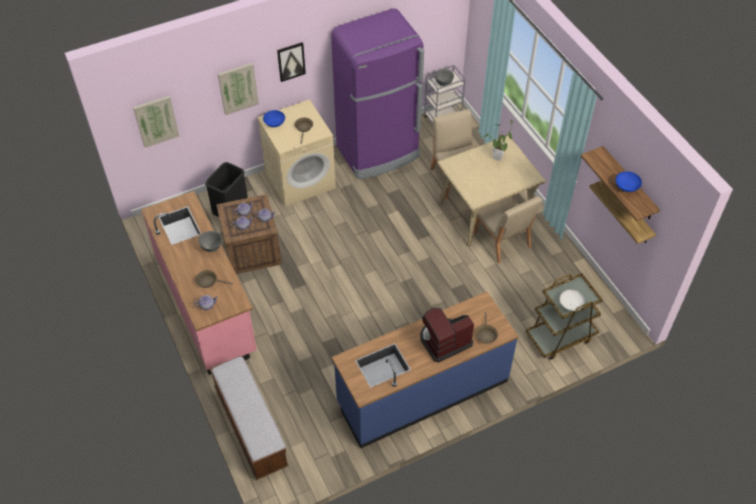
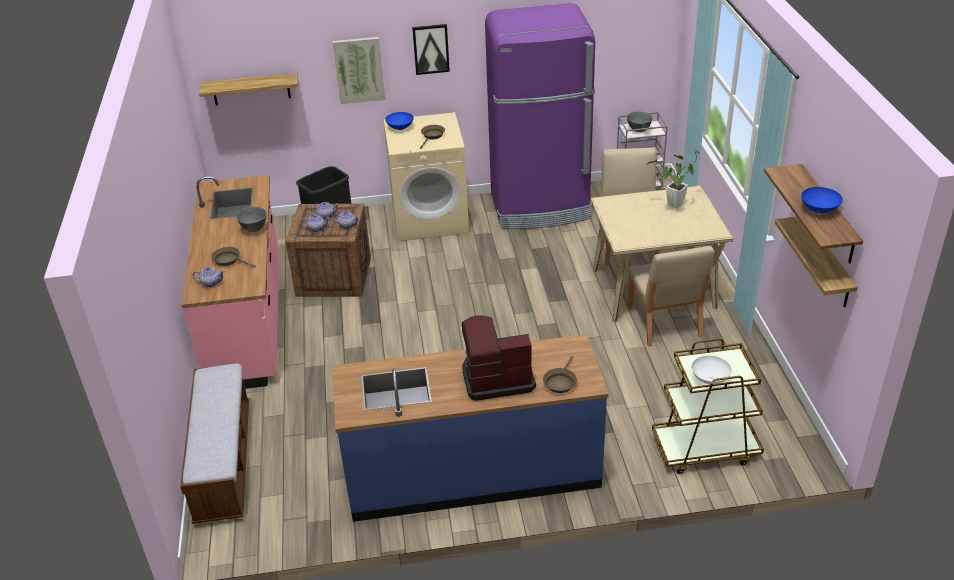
camera: 20 degrees right, 15 degrees down
(156, 121) = (251, 89): picture -> shelf

